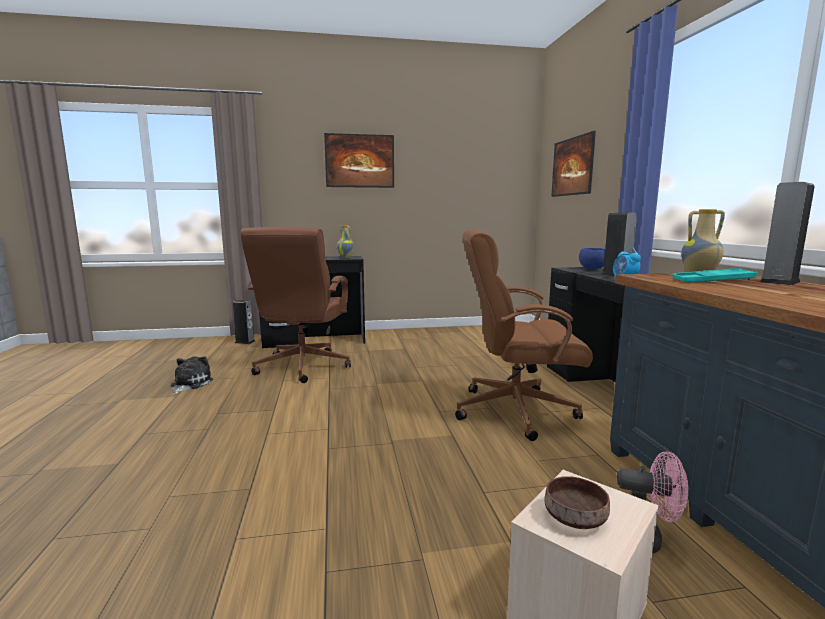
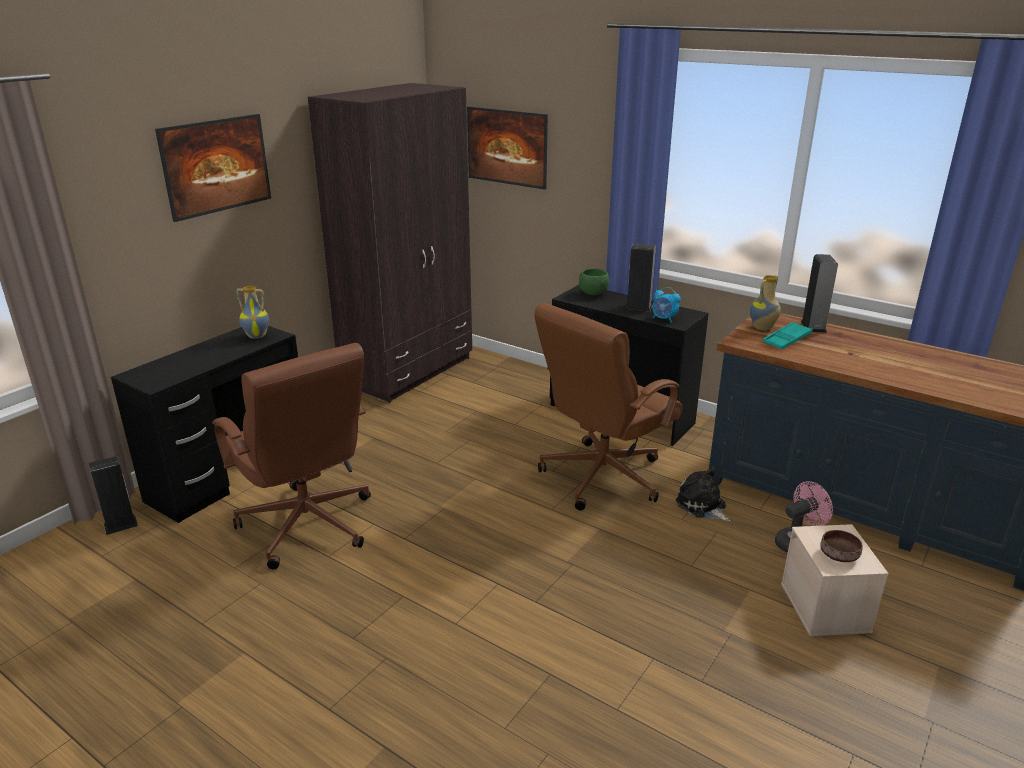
camera: 45 degrees left, 15 degrees up
(190, 384) = (218, 628): plush toy -> plush toy (702, 506)
(480, 331) = (409, 371): none -> brown wardrobe
(592, 269) = (593, 293): blue bowl -> green bowl

